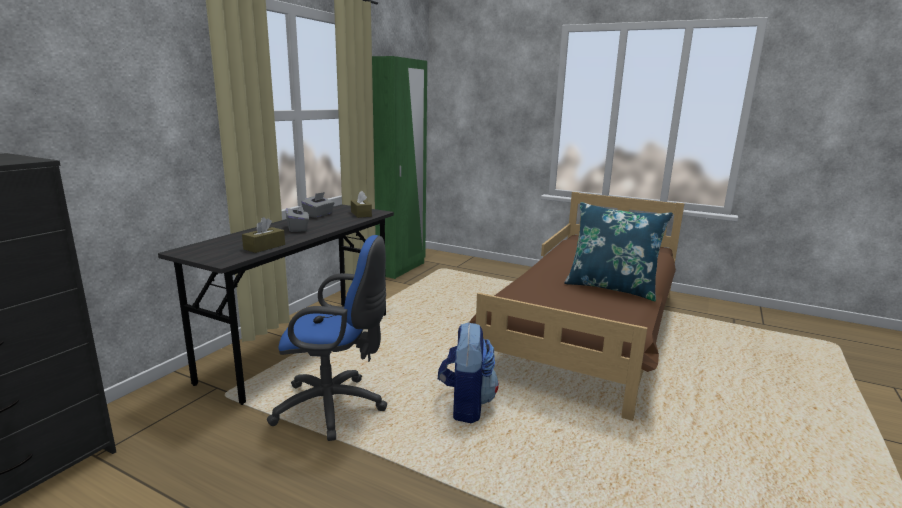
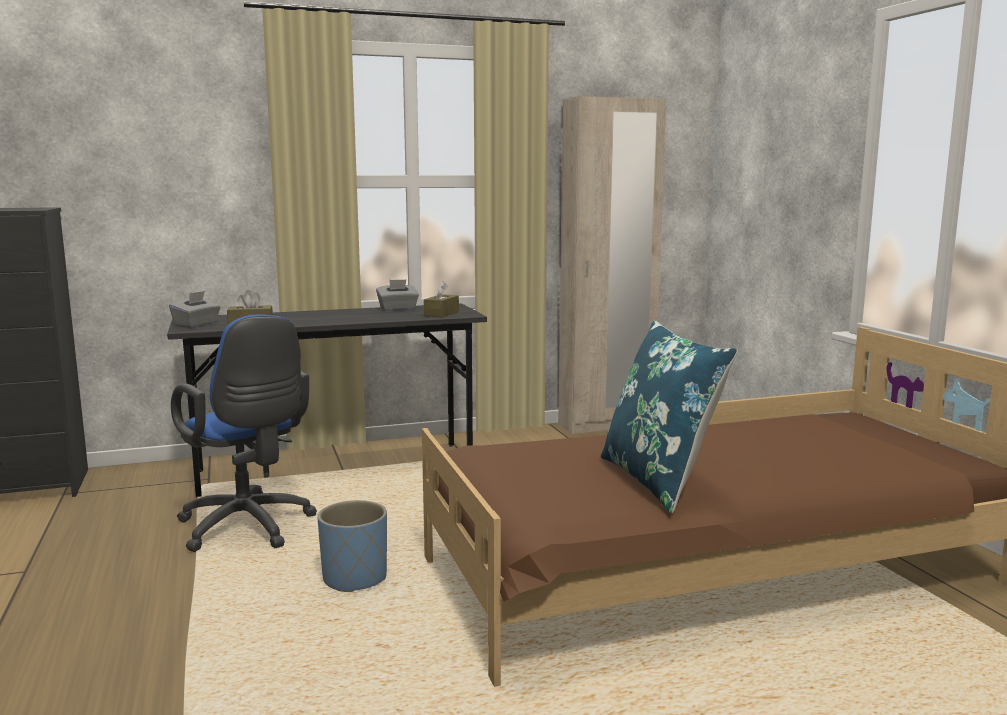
camera: 45 degrees right, 5 degrees down
(298, 228) = (332, 316): grey tissue box -> grey tissue box (196, 325)
(401, 269) = (606, 425): green wardrobe -> beige wardrobe
(466, 405) = (355, 579): backpack -> blue planter

